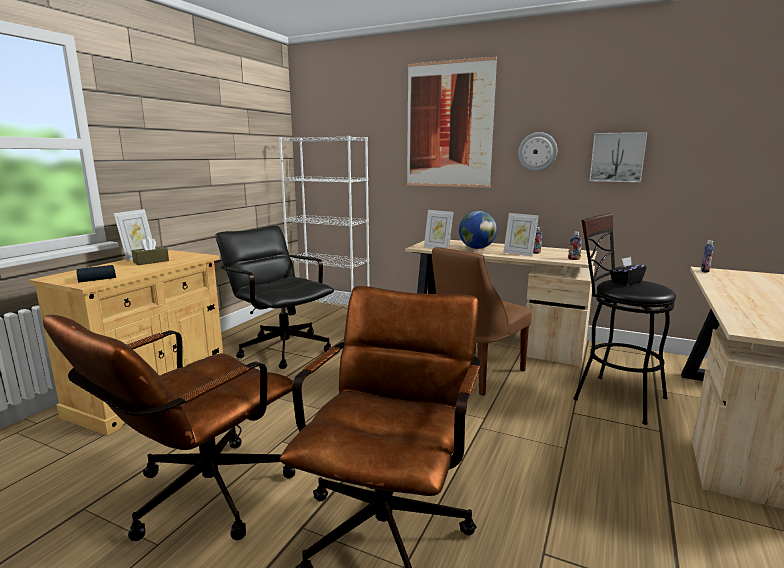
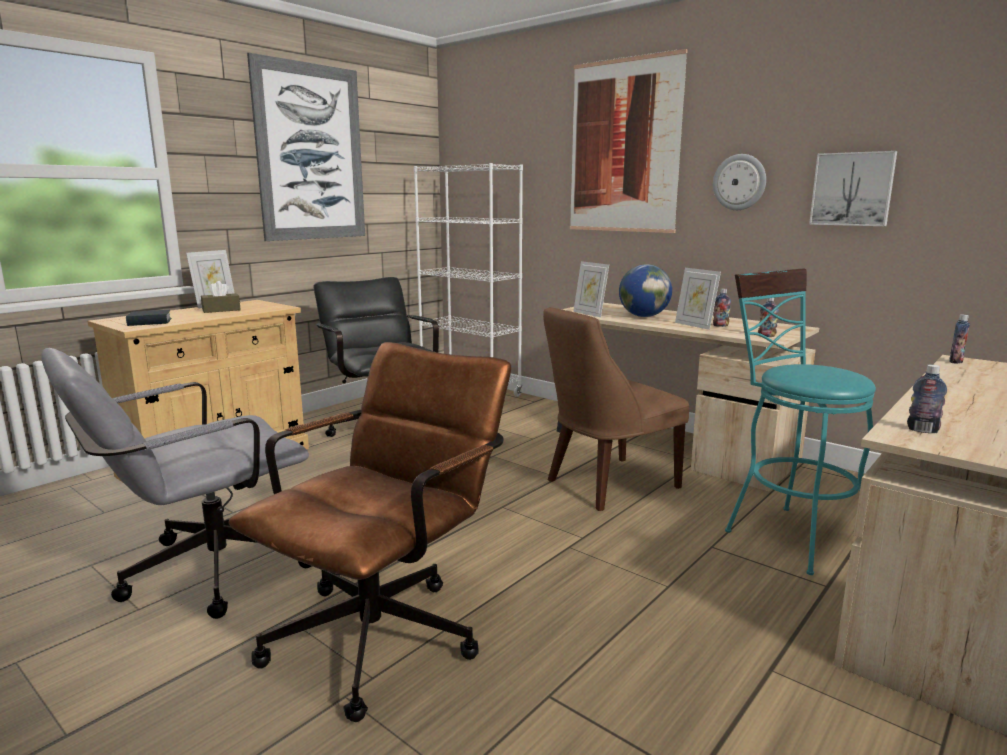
camera: 15 degrees right, 0 degrees up
(198, 499) = (200, 574): brown office chair -> grey office chair
(202, 126) = (310, 153): none -> picture
(611, 396) = (786, 533): black stool -> turquoise stool
(626, 282) = (805, 368): black tissue box -> none
(753, 324) = (922, 430): none -> bottle

